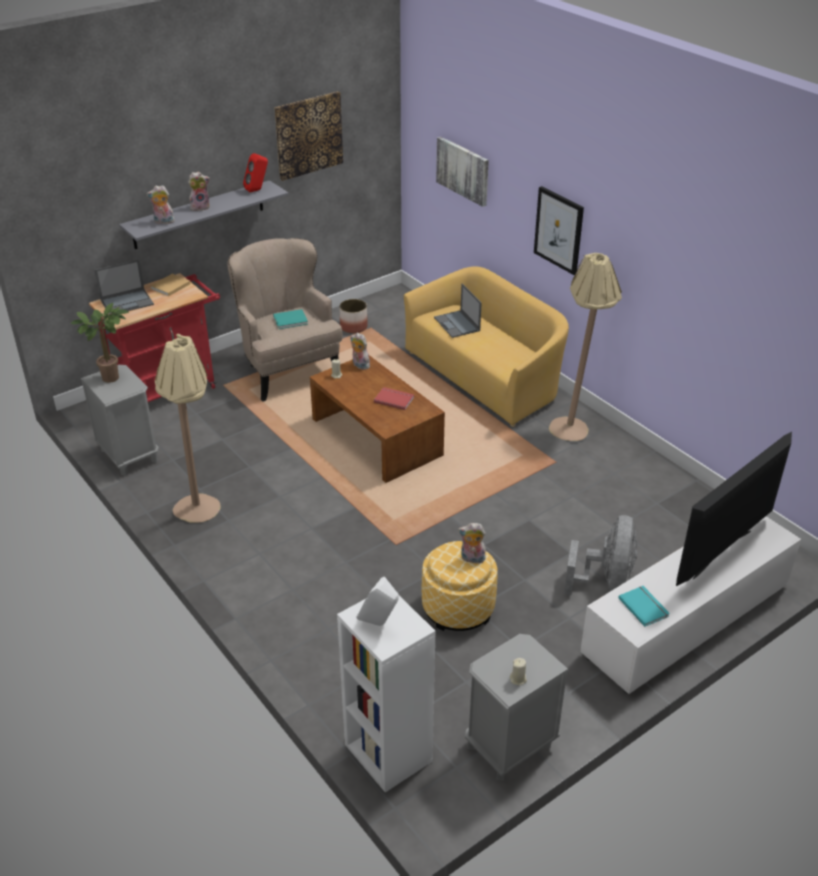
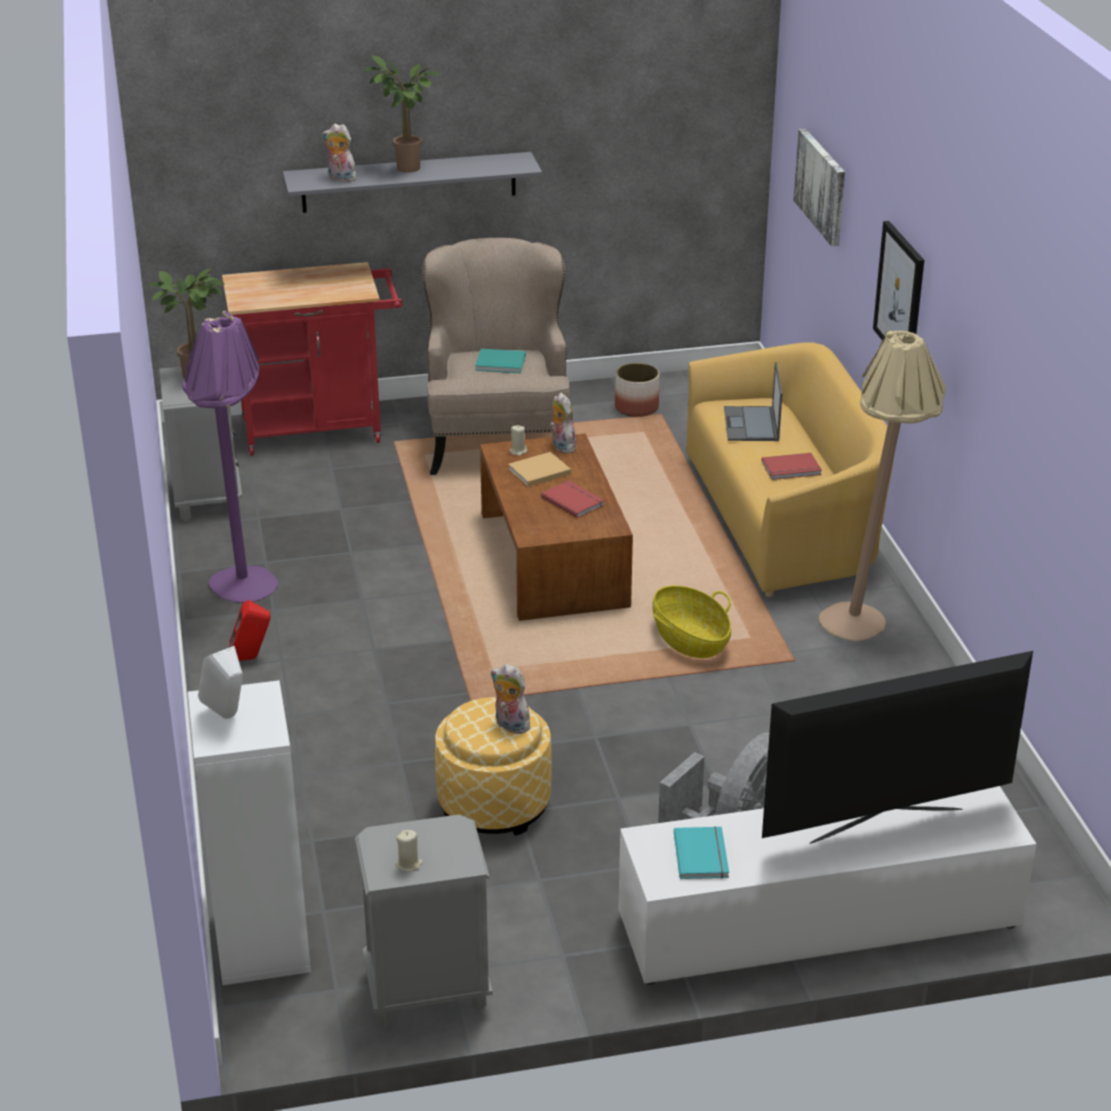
camera: 25 degrees right, 5 degrees down
(127, 302) = (270, 284): laptop -> none
(169, 286) = (339, 276): beige book -> beige book (537, 472)
(200, 207) = (405, 169): plush toy -> potted plant
(200, 515) = (242, 594): beige floor lamp -> purple floor lamp
(257, 190) = (502, 161): red speaker -> red speaker (251, 658)
(308, 135) = (604, 95): picture -> none
(491, 466) = (690, 640): none -> basket
(500, 347) = (792, 469): none -> red book

